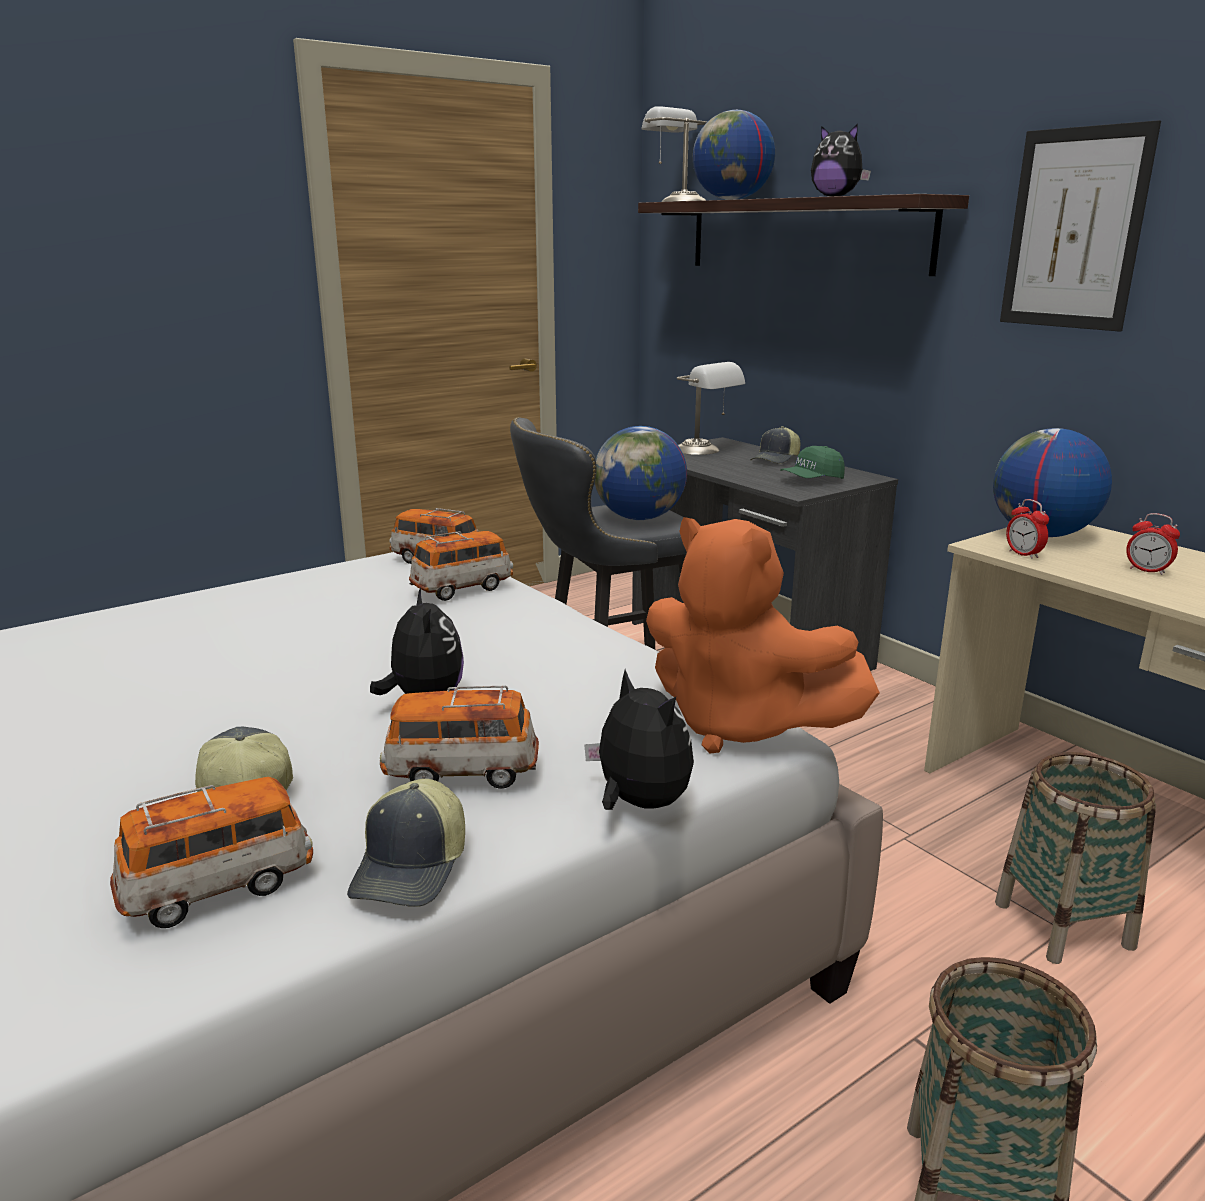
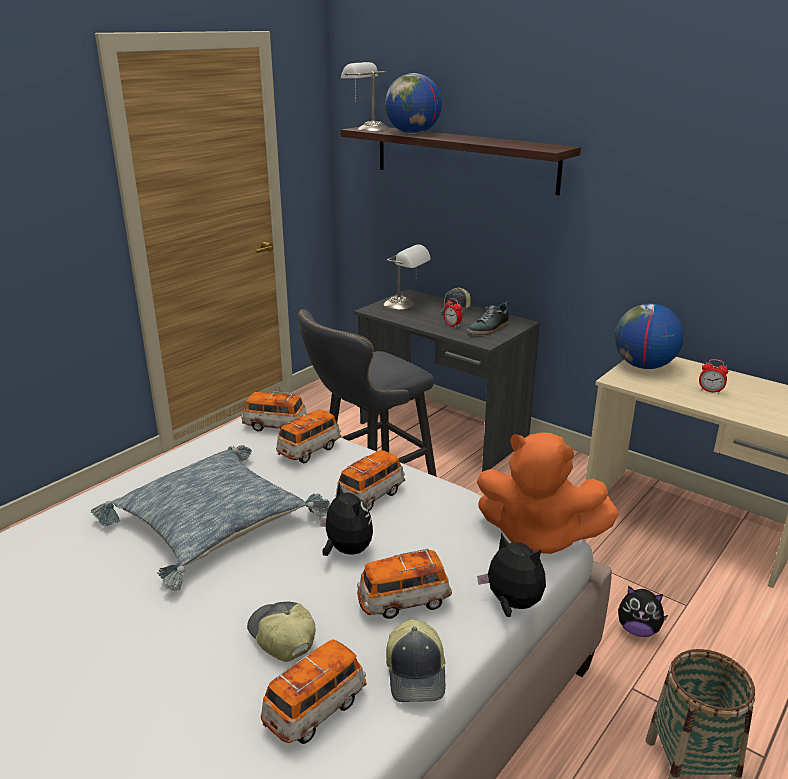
camera: 15 degrees left, 5 degrees up
(271, 644) = (213, 518): none -> pillow
(511, 645) = (371, 496): none -> toy car
(640, 518) = (388, 370): globe -> none
(812, 480) = (488, 329): green cap -> shoe
(835, 197) = (490, 140): plush toy -> plush toy (638, 630)
(1023, 554) = (641, 385): alarm clock -> alarm clock (452, 325)
(1063, 925) = (686, 602): basket -> none
(1074, 229) = (650, 176): picture -> none

